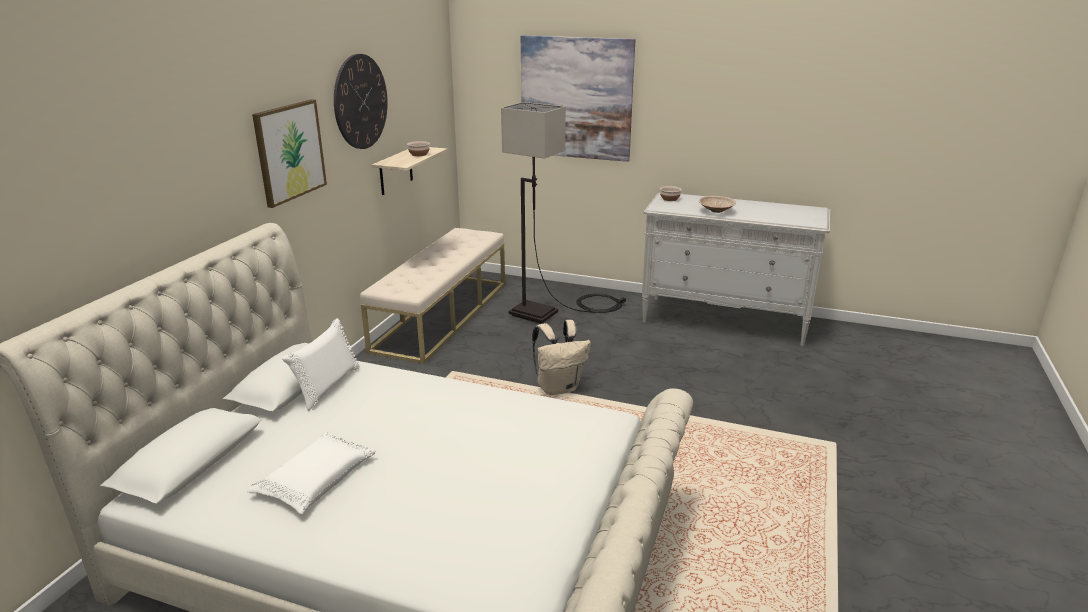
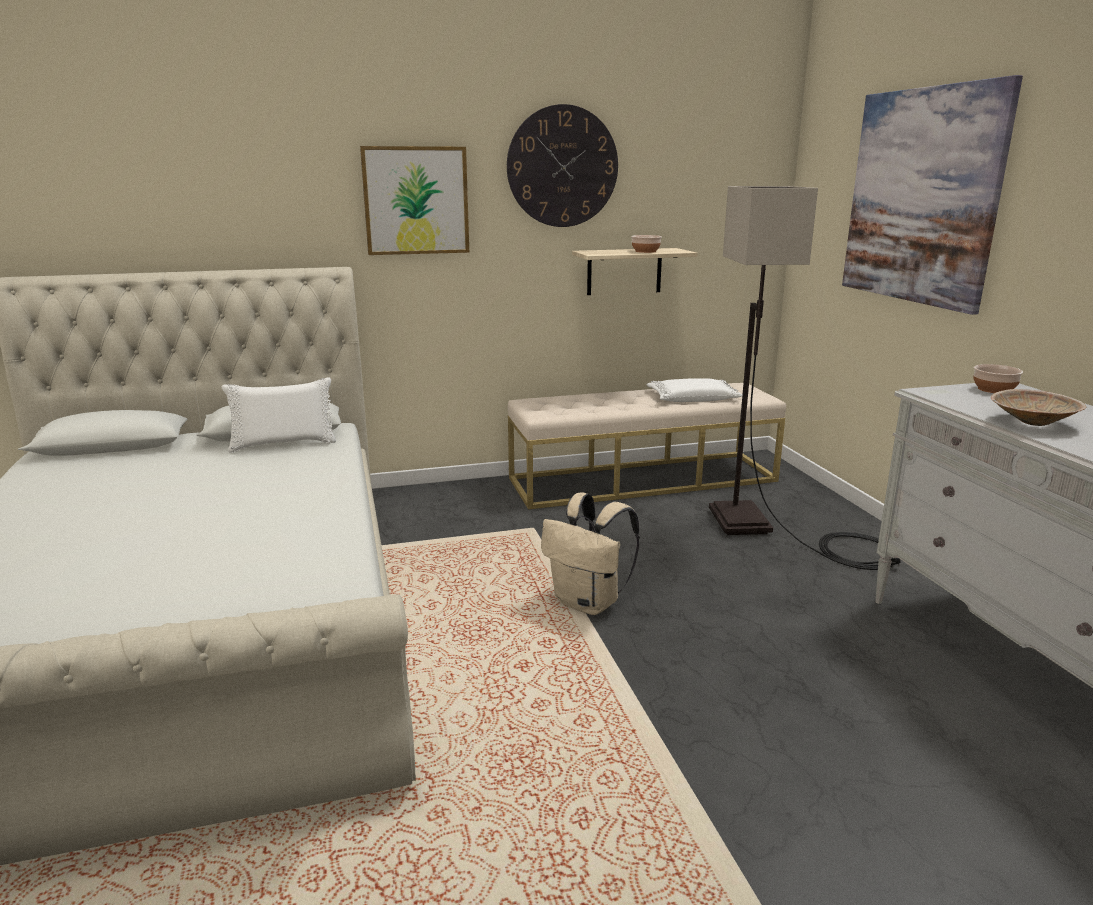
camera: 55 degrees right, 5 degrees down
(315, 478) = (102, 492): white pillow -> white pillow (693, 397)

